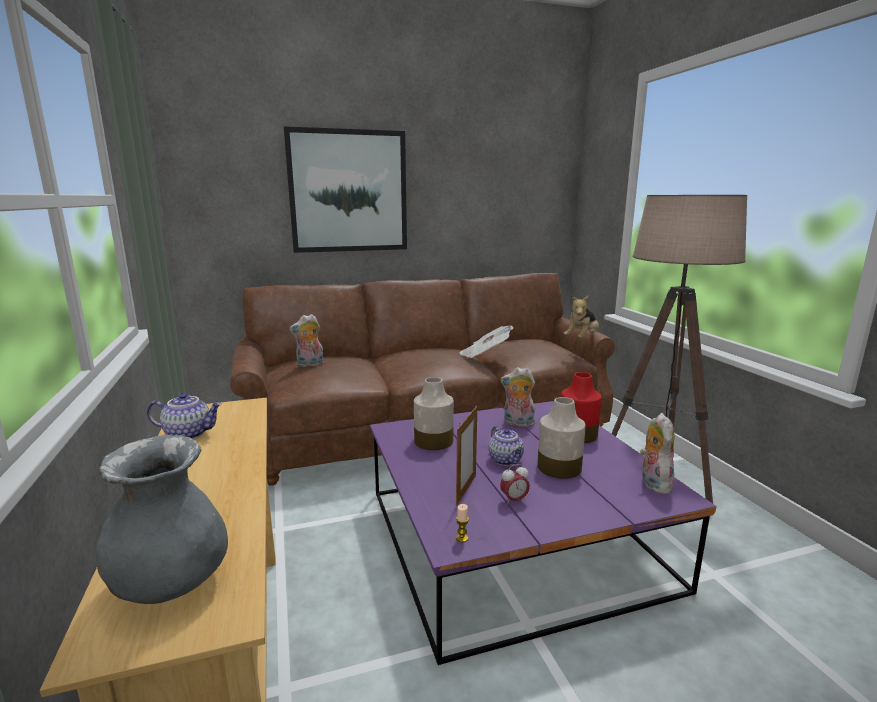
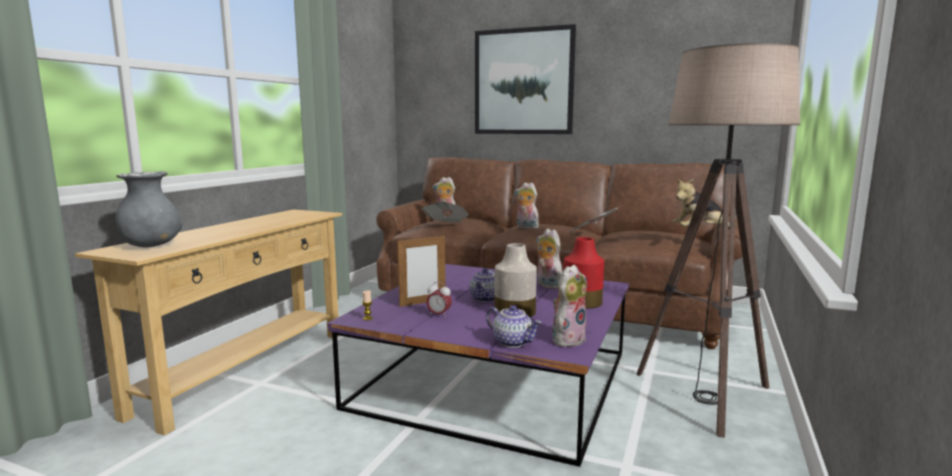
camera: 40 degrees right, 5 degrees down
(189, 434) = (272, 217): teapot -> teapot (513, 342)
(339, 376) = (446, 226): none -> newspaper
(413, 359) = (526, 227): none -> plush toy
(433, 440) = (461, 278): beige vase -> none

